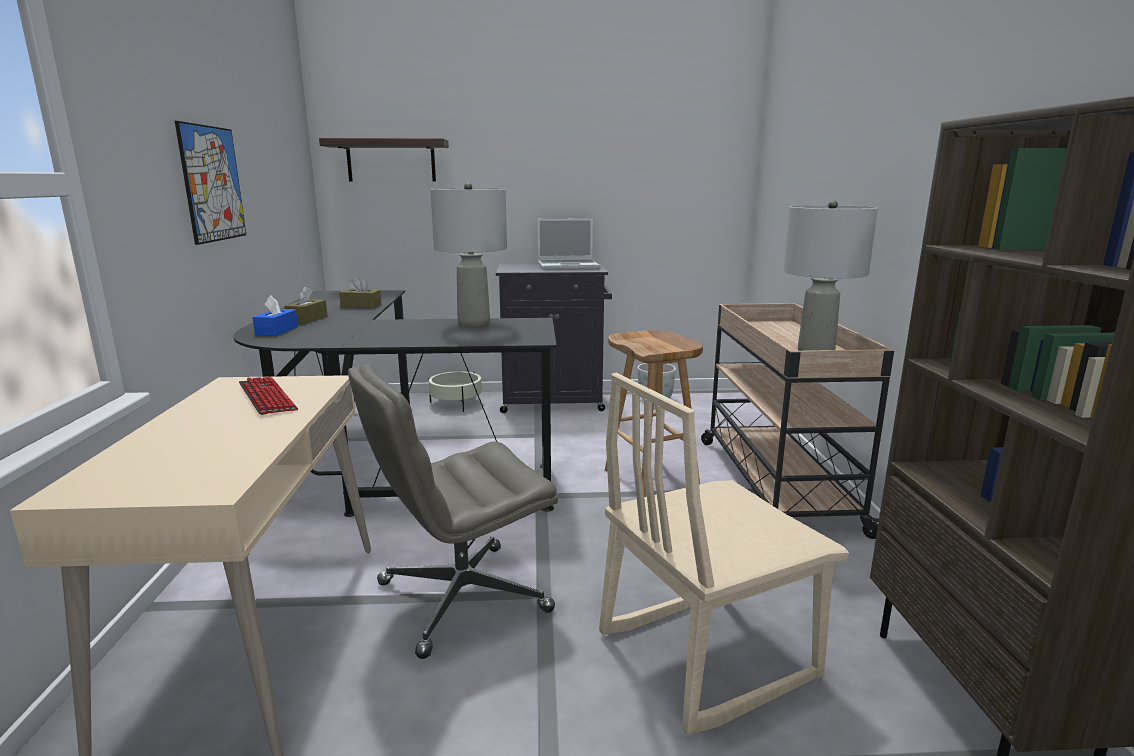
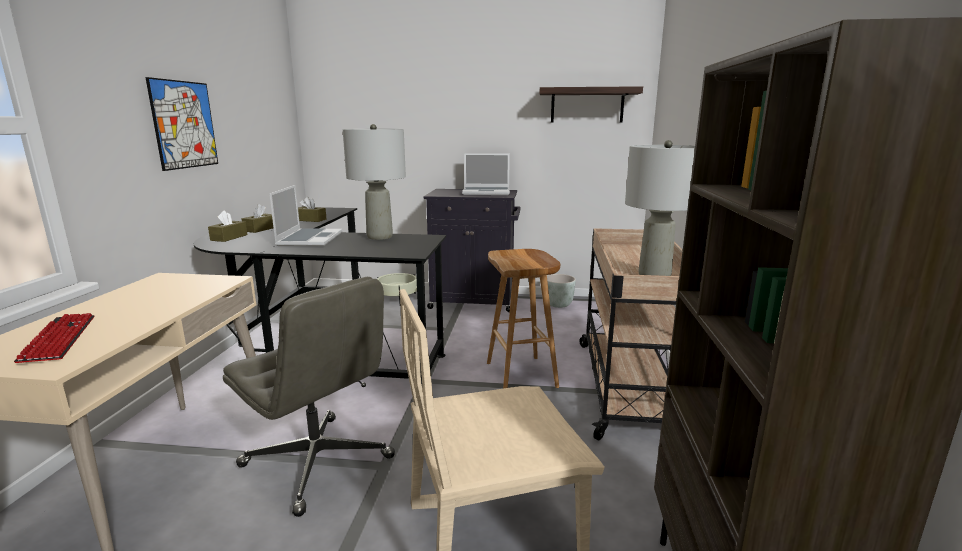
camera: 10 degrees right, 0 degrees up
(267, 397) = (173, 291): keyboard -> keyboard (59, 339)
(277, 331) = (229, 237): blue tissue box -> brown tissue box
(387, 328) = (309, 239): none -> laptop
(391, 161) = (354, 107): shelf -> shelf (587, 105)
(461, 598) = (319, 462): grey office chair -> grey office chair turned 120 degrees counterclockwise

